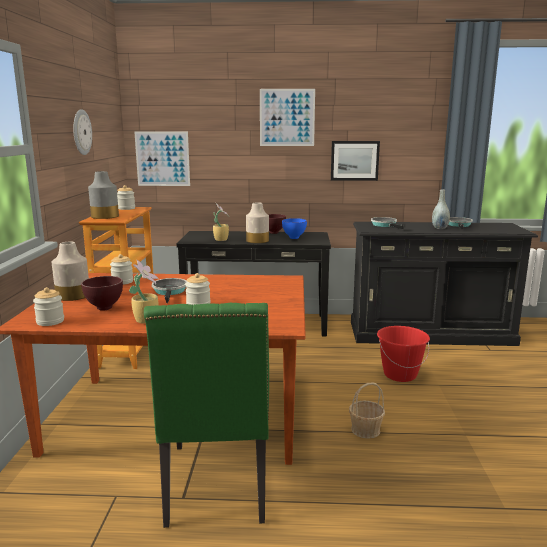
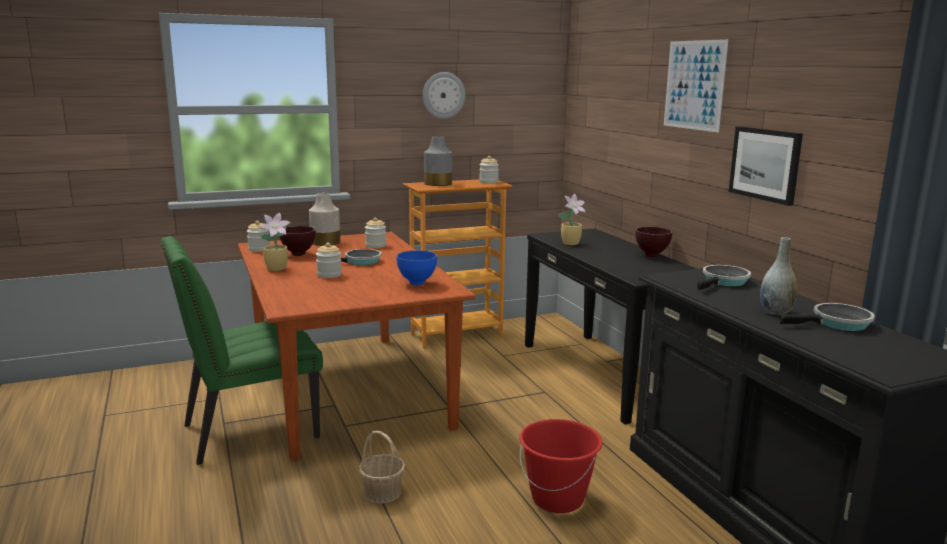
camera: 65 degrees right, 0 degrees up
(162, 159) = (587, 132): picture -> none
(257, 240) = (594, 255): beige vase -> none
(294, 238) = (638, 266): blue bowl -> blue bowl (416, 283)

